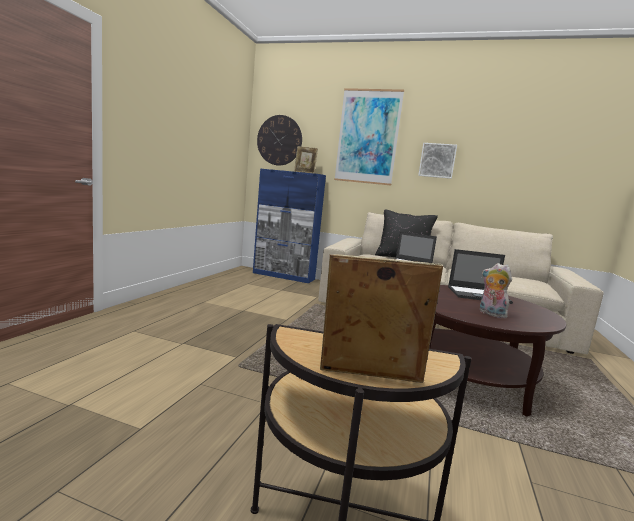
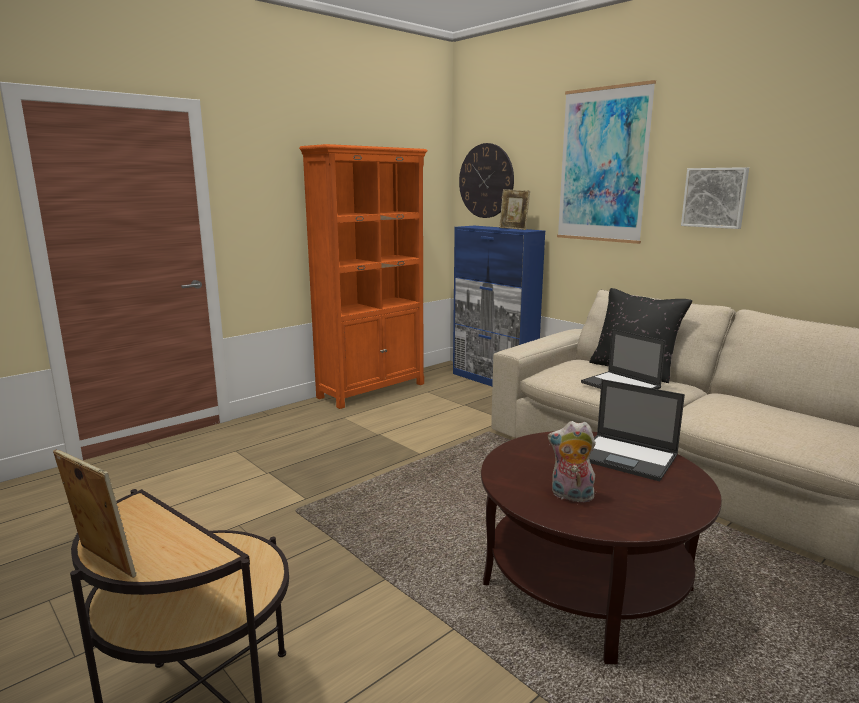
camera: 30 degrees right, 5 degrees up
(206, 284) = (372, 390): none -> orange bookcase
(490, 314) = (570, 496): plush toy -> plush toy turned 60 degrees counterclockwise

